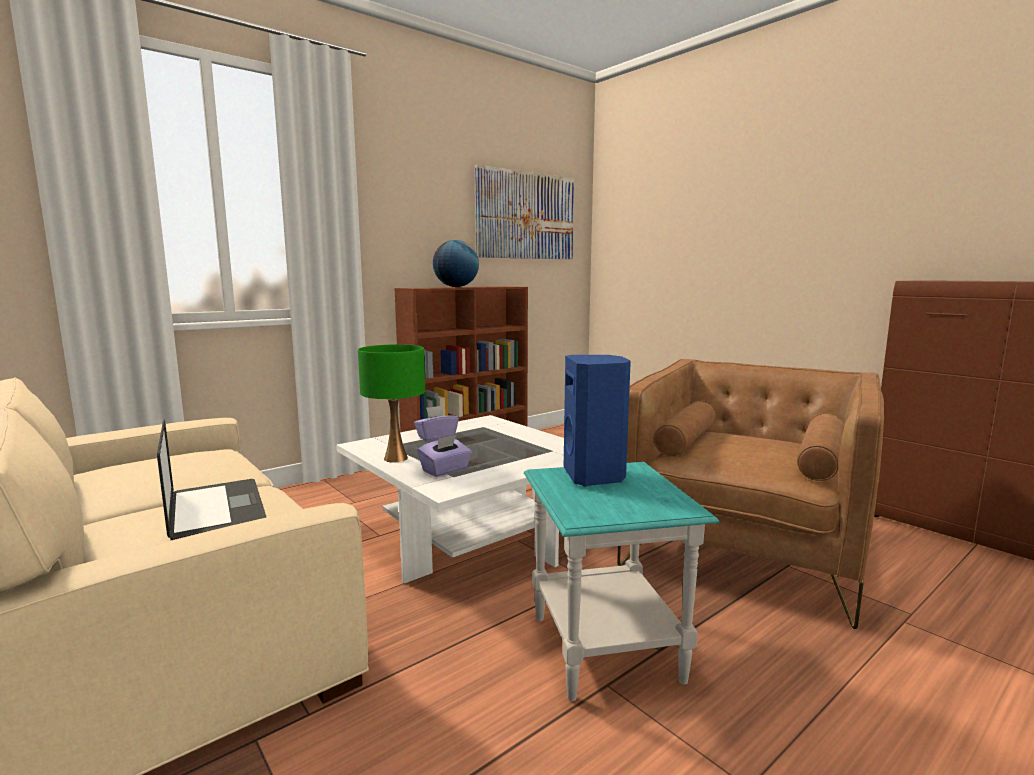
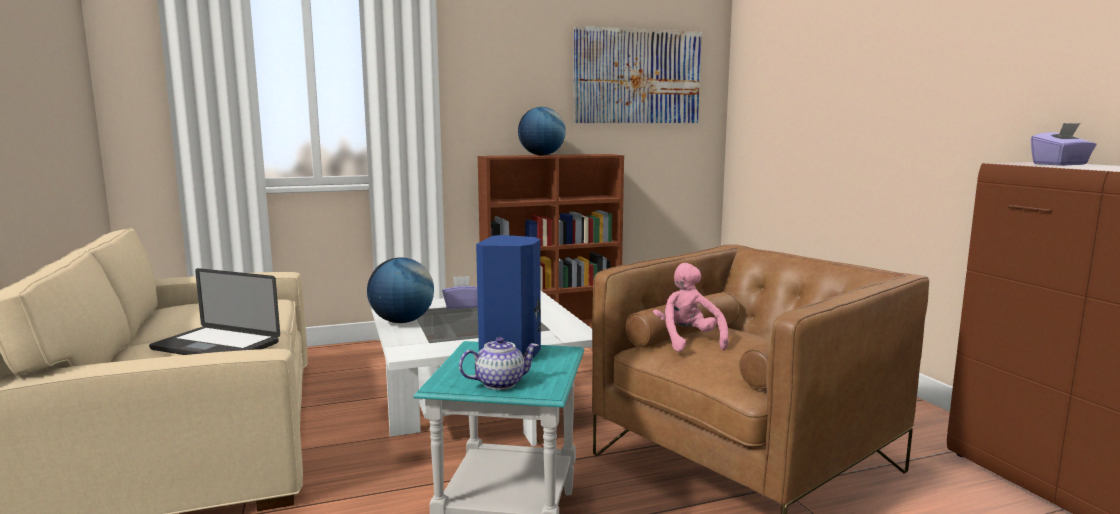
camera: 20 degrees right, 0 degrees up
(216, 512) = (216, 346): laptop -> laptop turned 120 degrees clockwise
(395, 458) = (402, 321): green table lamp -> globe
(445, 470) = (429, 336): purple tissue box -> purple tissue box (1060, 164)
(633, 507) = (500, 383): none -> teapot
(706, 446) = (686, 341): none -> pink plush toy

